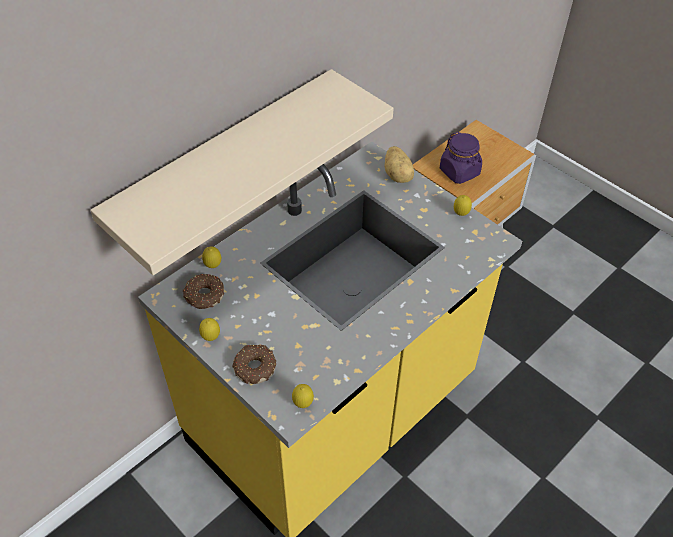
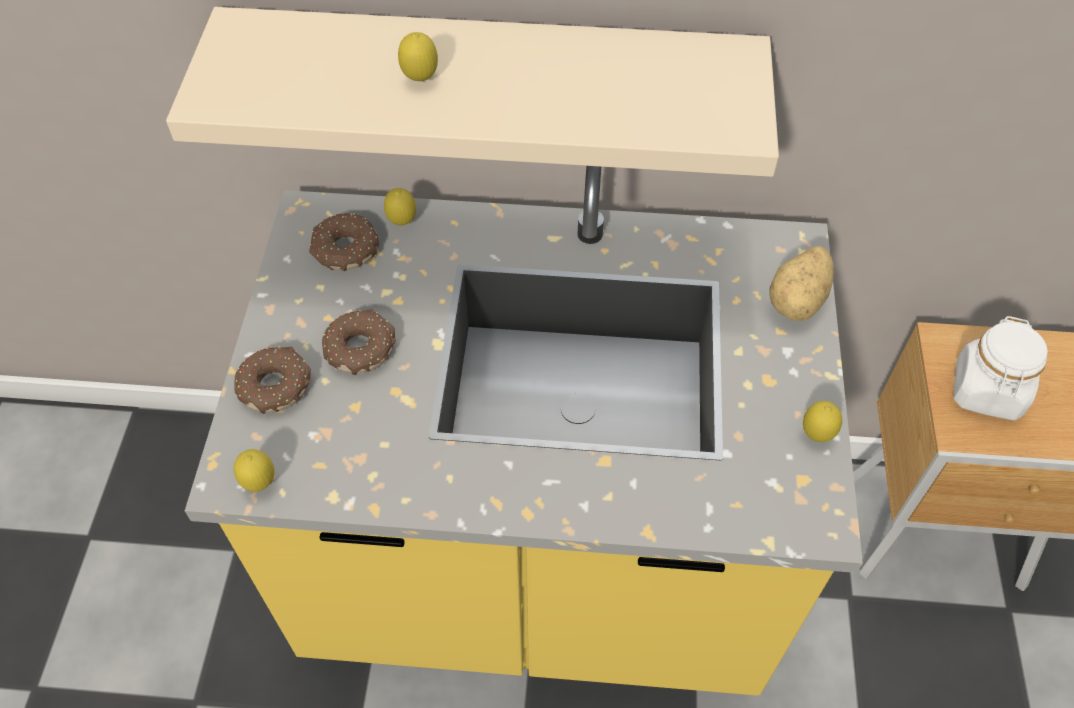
camera: 50 degrees right, 5 degrees up
(211, 338) = (283, 305): lemon -> lemon (420, 80)
(268, 324) = (361, 347): none -> donut
(459, 172) = (987, 391): purple jar -> white jar

